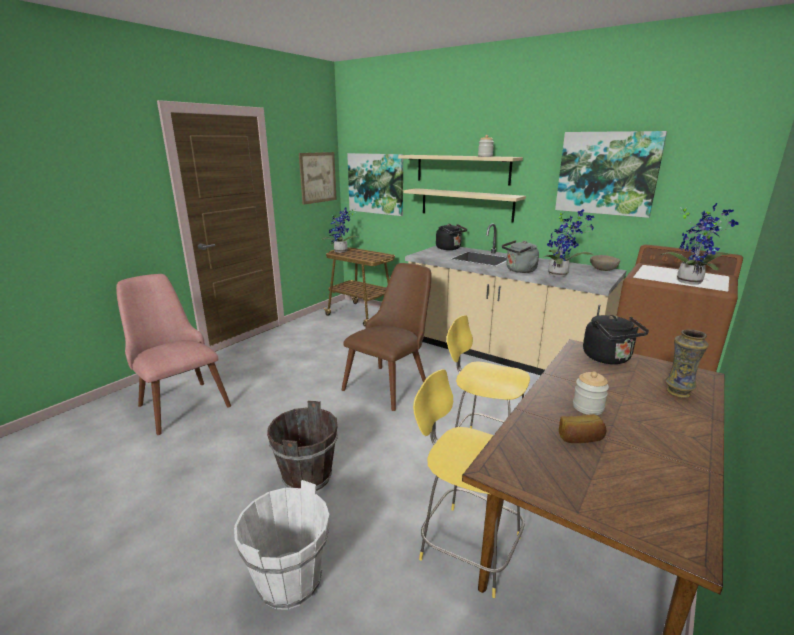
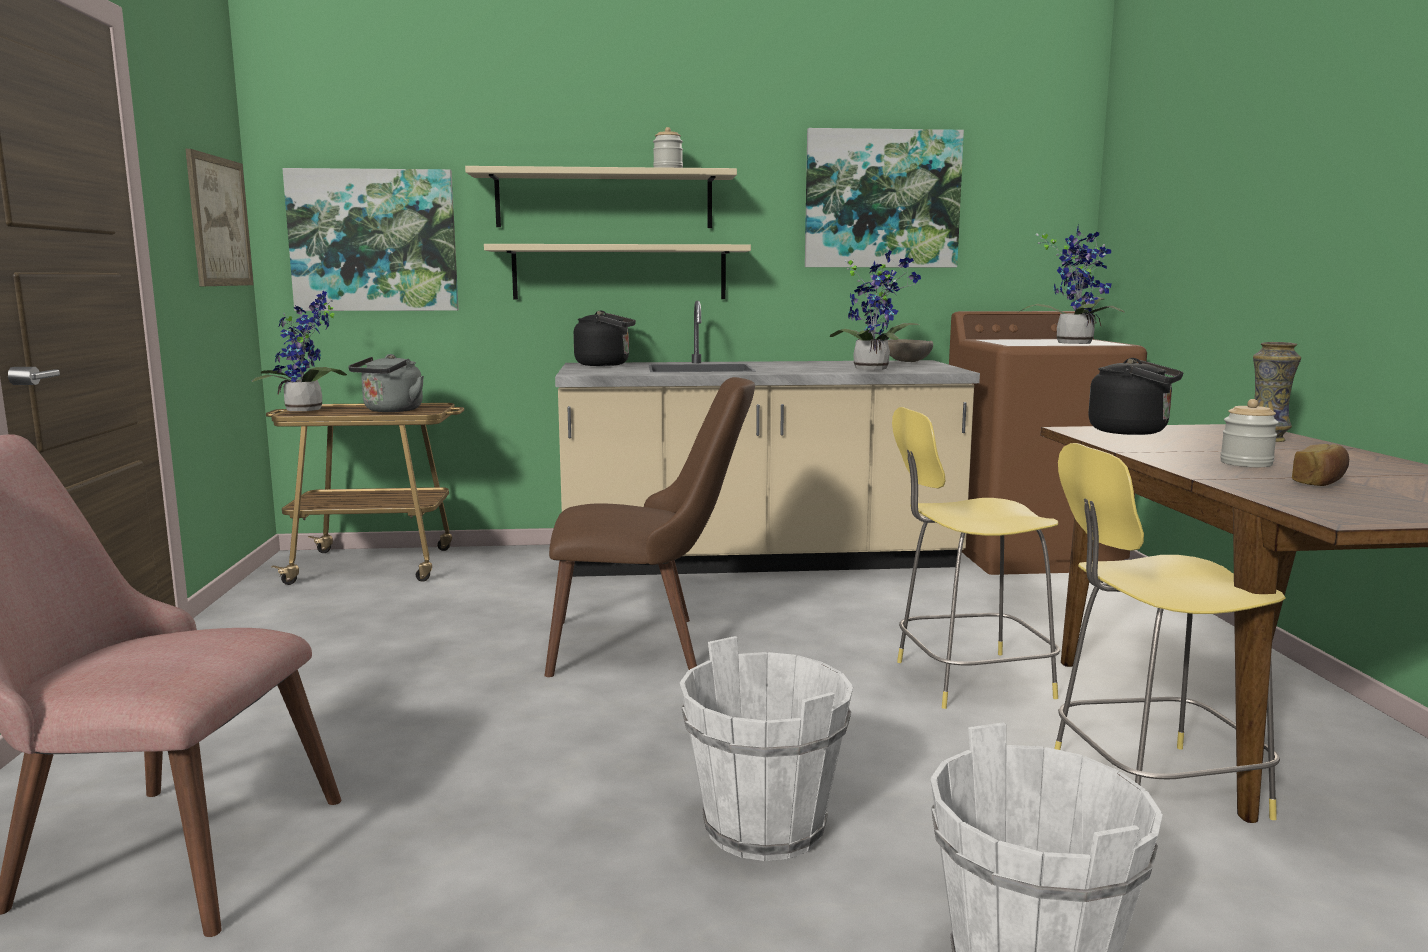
camera: 40 degrees left, 10 degrees down
(307, 477) = (763, 827): brown bucket -> white bucket
(391, 382) = (648, 644): brown chair -> brown chair turned 90 degrees clockwise
(519, 270) = (806, 371): grey kettle -> grey kettle (391, 410)

